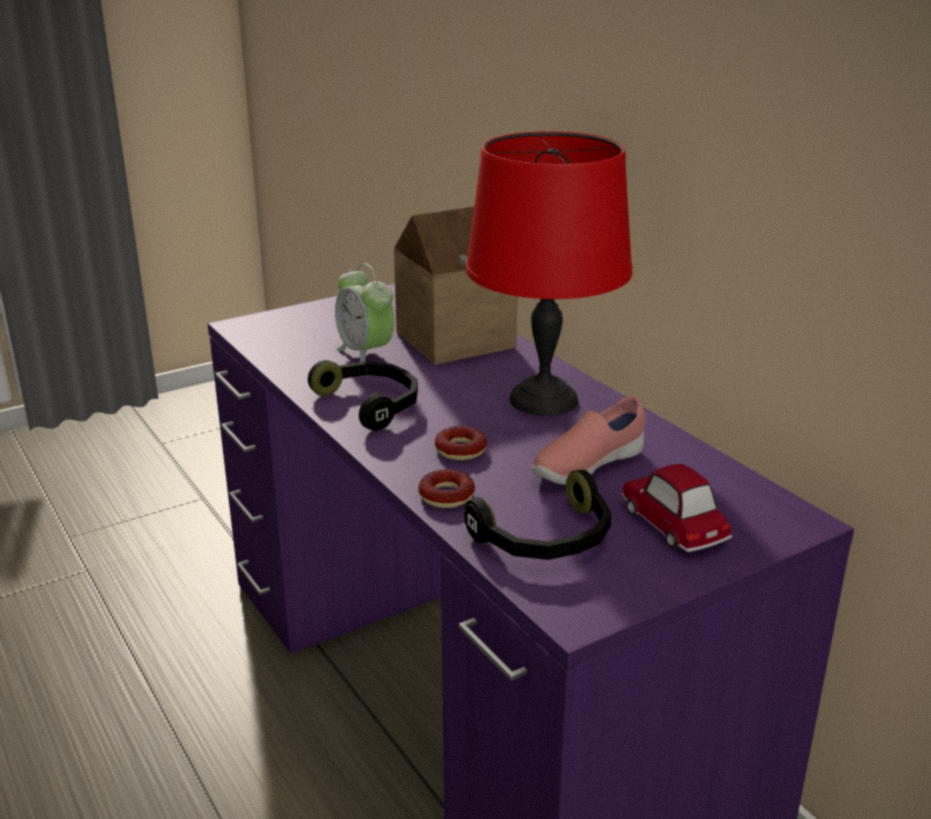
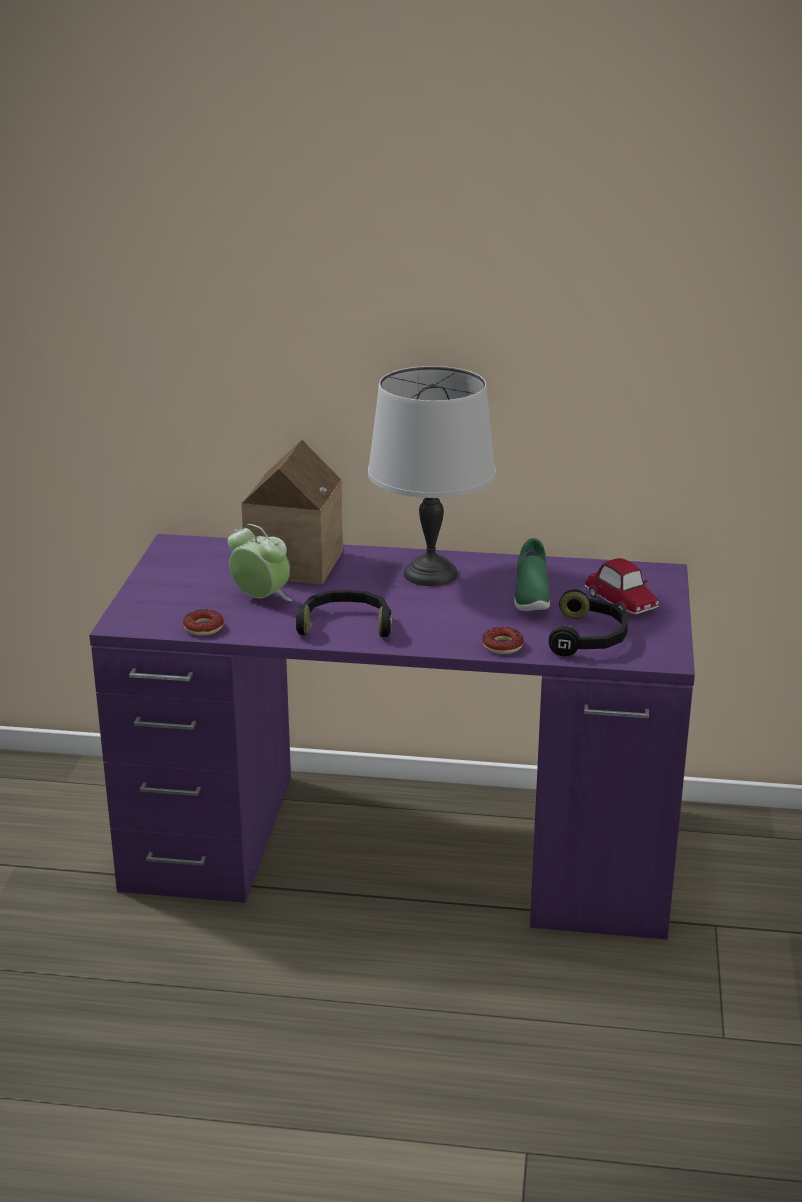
camera: 50 degrees left, 0 degrees up
(365, 353) = (260, 599): alarm clock -> alarm clock turned 150 degrees counterclockwise
(460, 450) = (454, 621): donut -> donut (203, 628)
(545, 400) = (431, 573): red table lamp -> grey table lamp
(586, 467) = (530, 596): pink shoe -> green shoe
(672, 523) = (621, 601): toy car -> toy car turned 135 degrees counterclockwise

